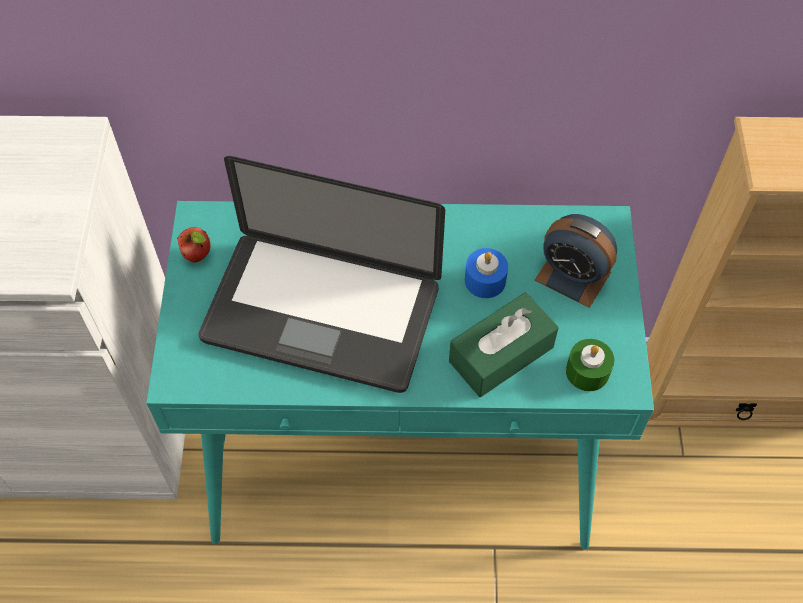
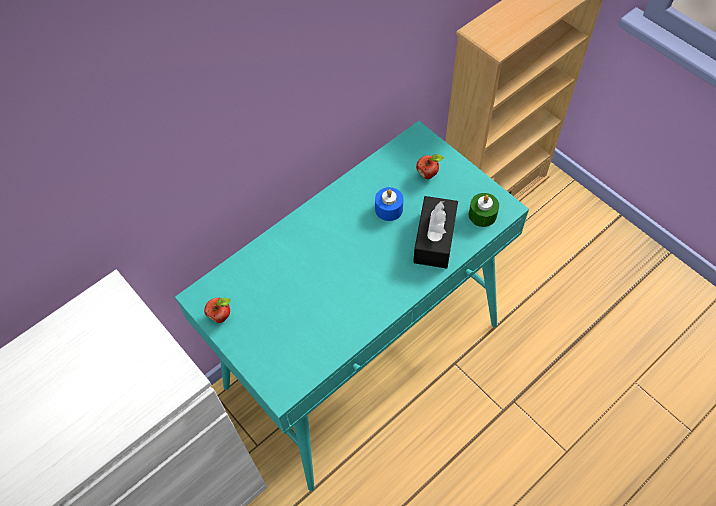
camera: 40 degrees left, 0 degrees up
(321, 313) = (323, 291): laptop -> none
(501, 354) = (434, 239): green tissue box -> black tissue box
(572, 276) = (428, 174): alarm clock -> apple

